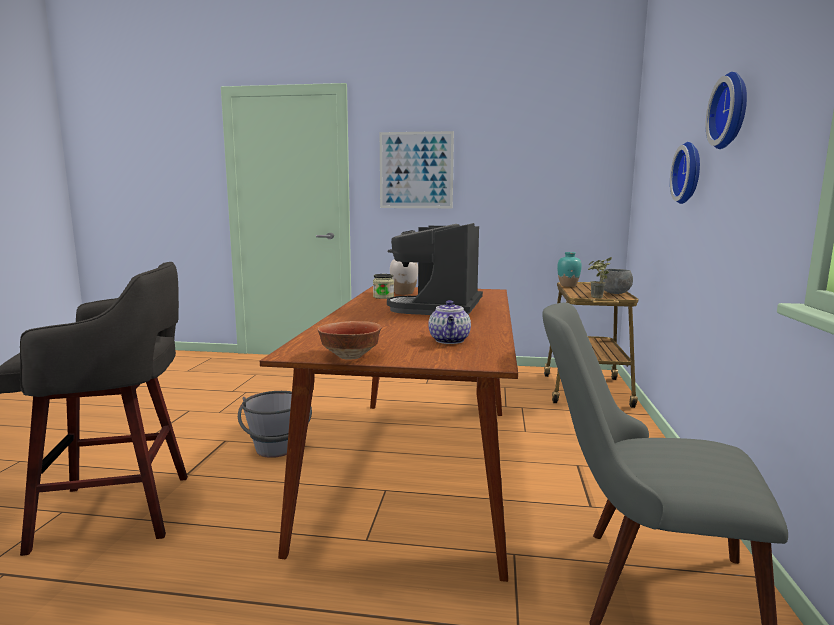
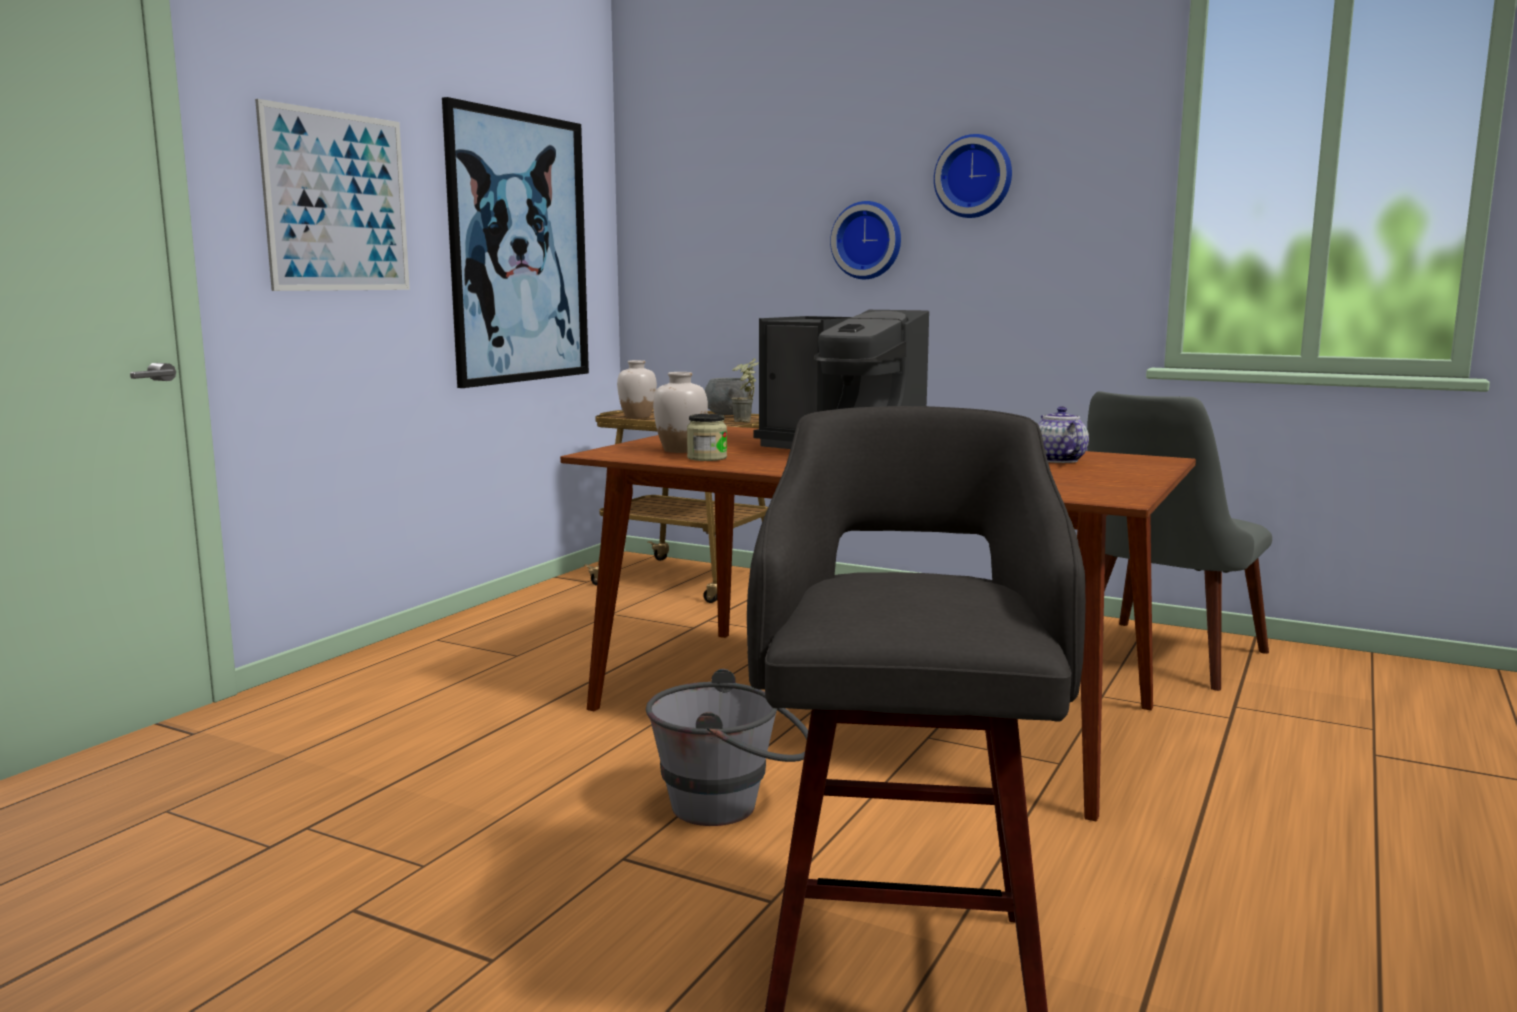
camera: 70 degrees left, 0 degrees up
(349, 356) = (1133, 485): bowl -> none
(449, 341) = (1057, 460): teapot -> teapot turned 120 degrees counterclockwise
(535, 187) = (519, 249): none -> picture
(568, 285) = (637, 417): turquoise vase -> white vase

